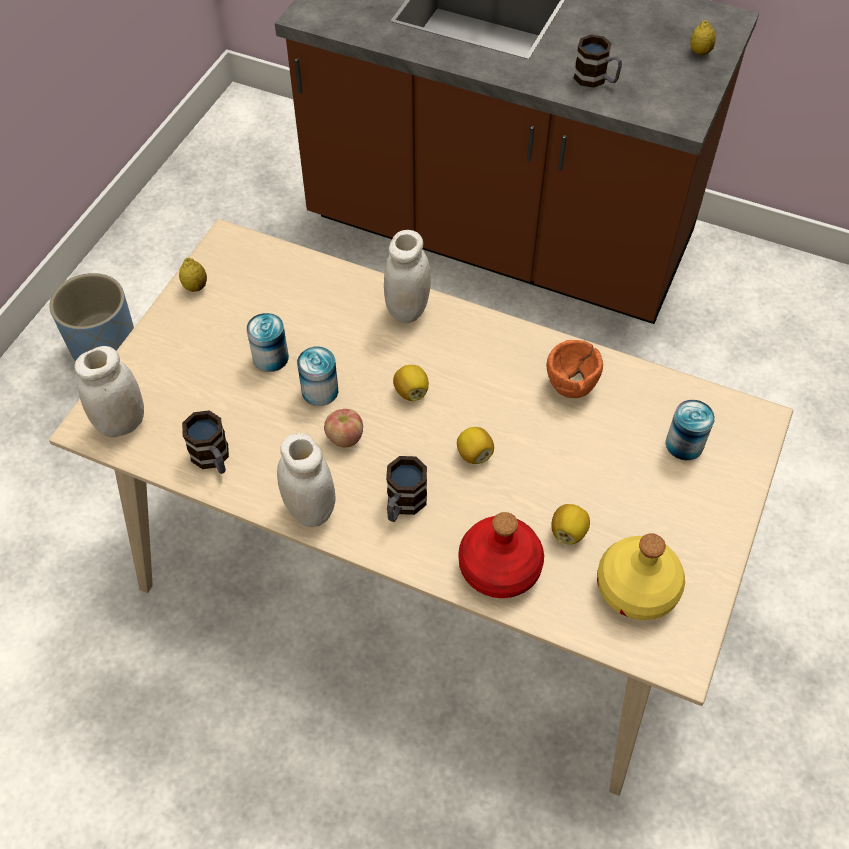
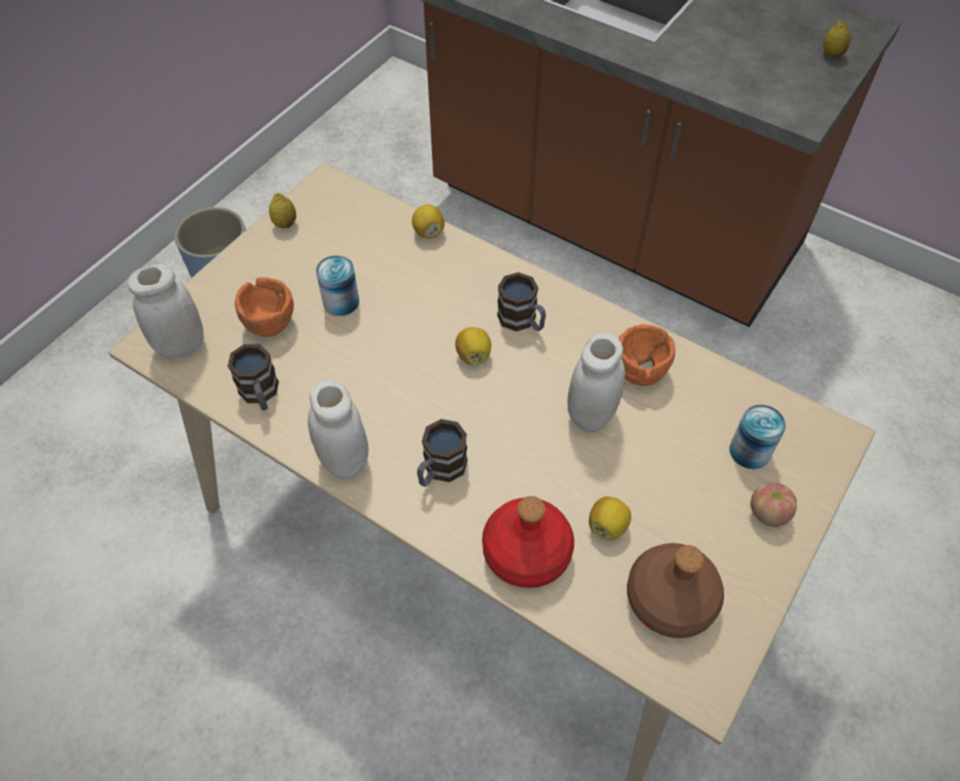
camera: 10 degrees right, 0 degrees up
(205, 388) = (269, 323): none -> orange bowl
(320, 391) = (382, 341): can -> none
(344, 437) = (396, 392): apple -> apple (767, 513)
(407, 309) = (487, 273): white jar -> white jar (591, 415)
(474, 454) = (524, 429): lemon -> lemon (428, 232)
(596, 79) = (719, 69): mug -> mug (522, 321)
(636, 588) = (670, 599): yellow bottle -> brown bottle

